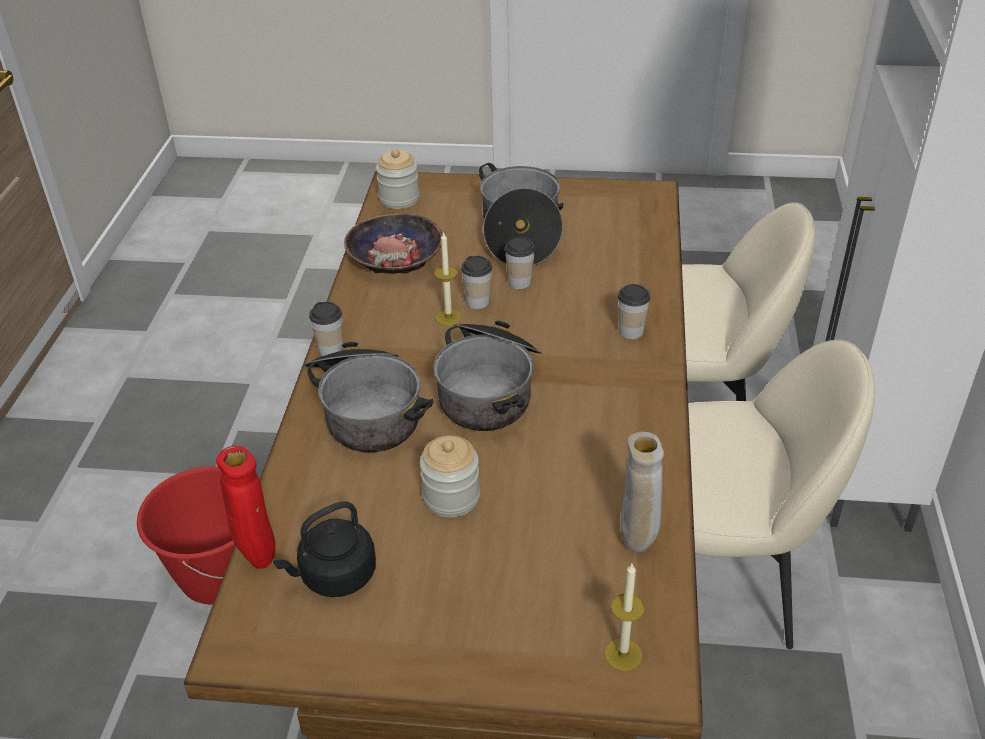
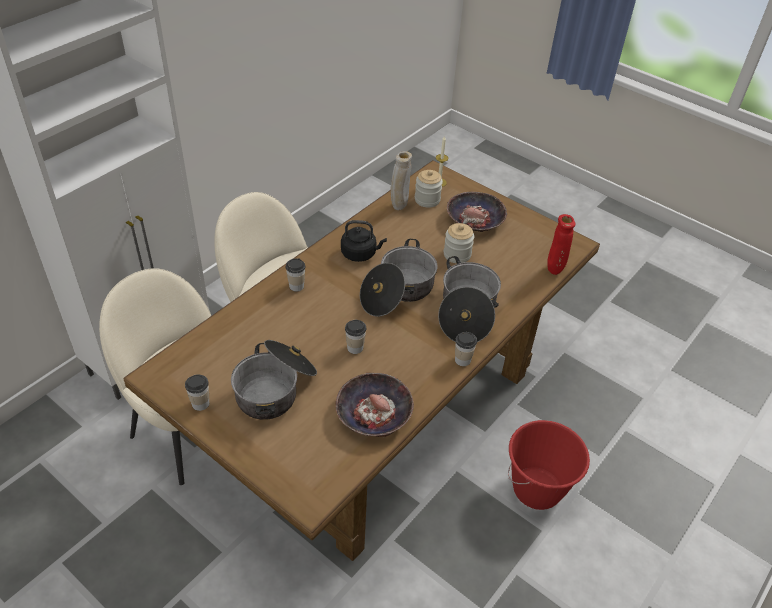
camera: 150 degrees left, 5 degrees up
(334, 576) = (525, 249): black kettle -> black kettle (360, 254)
(399, 199) = (323, 477): jar -> jar (427, 200)
(448, 317) = (380, 346): candle -> none
(473, 593) = (475, 220): none -> bowl
(520, 282) = (318, 349): cup -> cup (200, 403)

